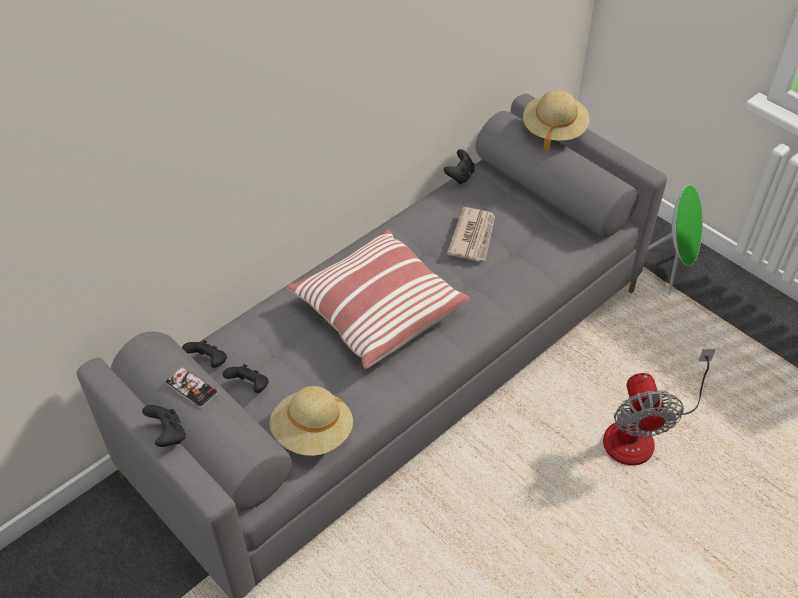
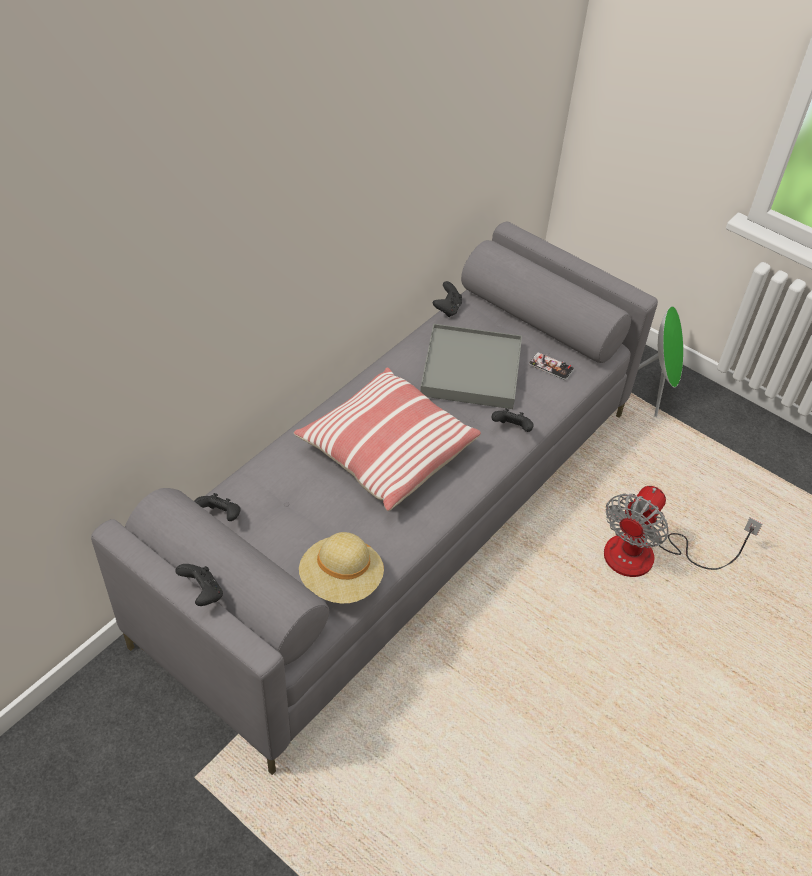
camera: 10 degrees left, 0 degrees up
(191, 388) = (219, 543): phone -> phone (551, 367)
(250, 387) = (268, 538): black game controller -> black game controller (512, 429)
(473, 236) = (471, 370): newspaper -> grey tray
(553, 131) = (541, 258): beige hat -> none
(641, 433) = (648, 556): fan -> fan turned 45 degrees clockwise

